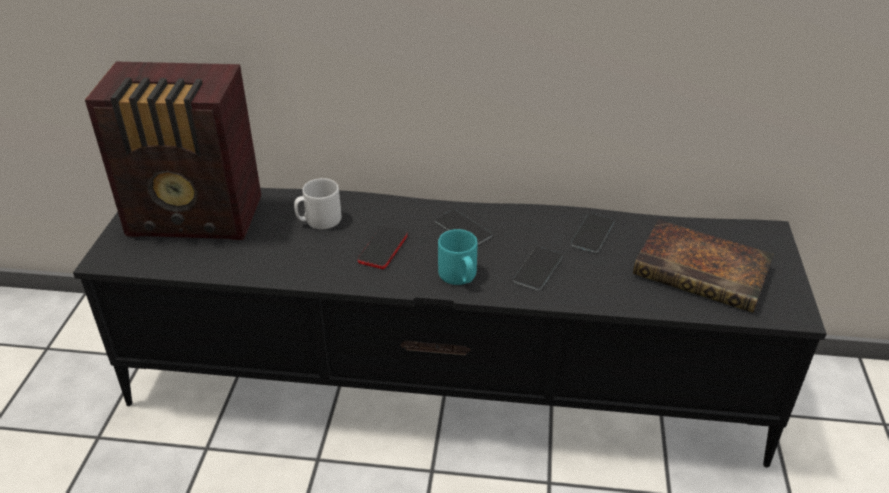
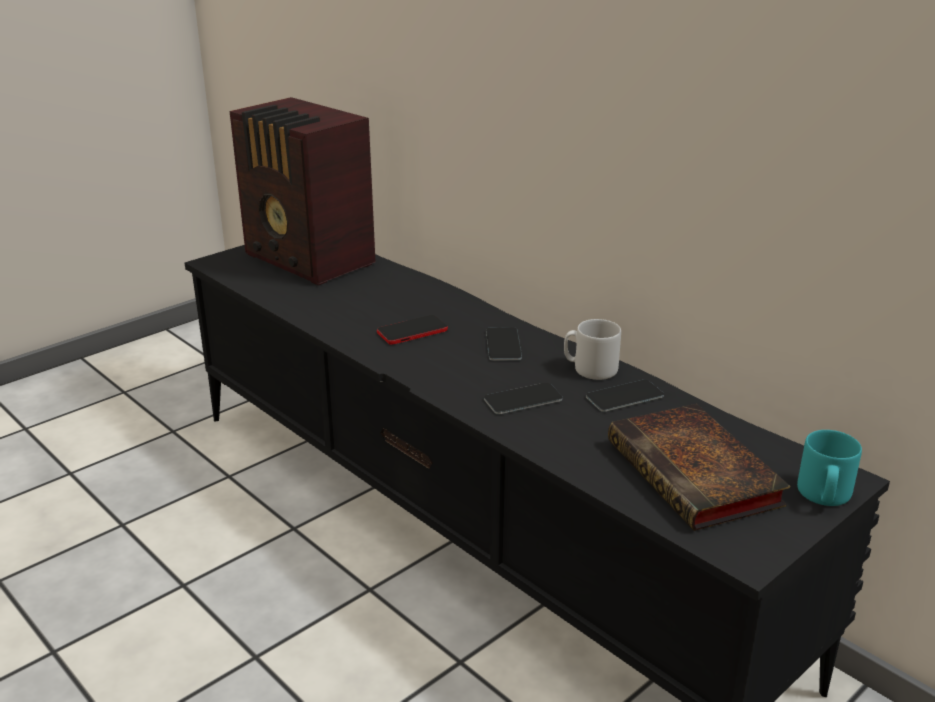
camera: 40 degrees right, 10 degrees down
(319, 221) = (393, 294): grey mug -> grey mug (590, 369)
(459, 276) = (443, 375): turquoise mug -> turquoise mug (824, 495)

